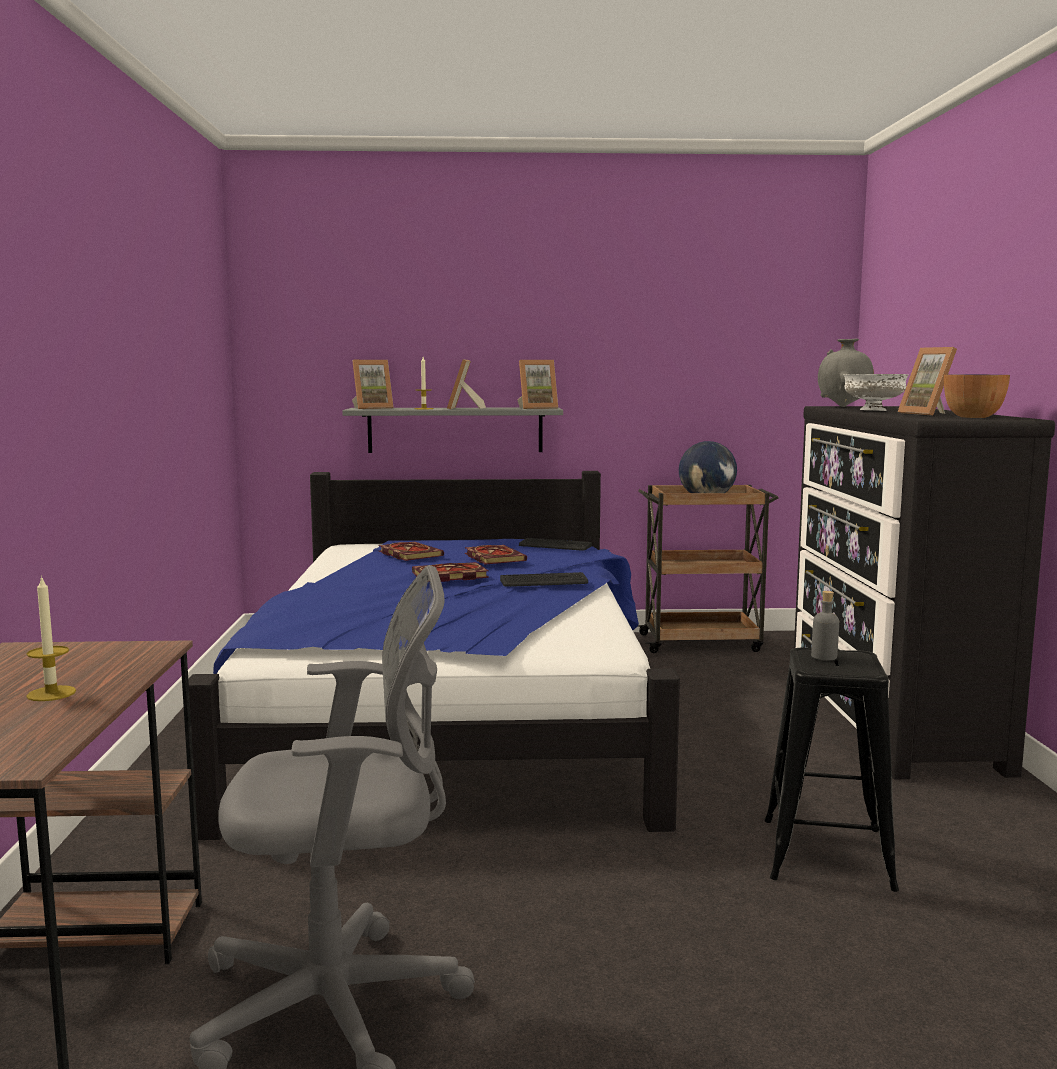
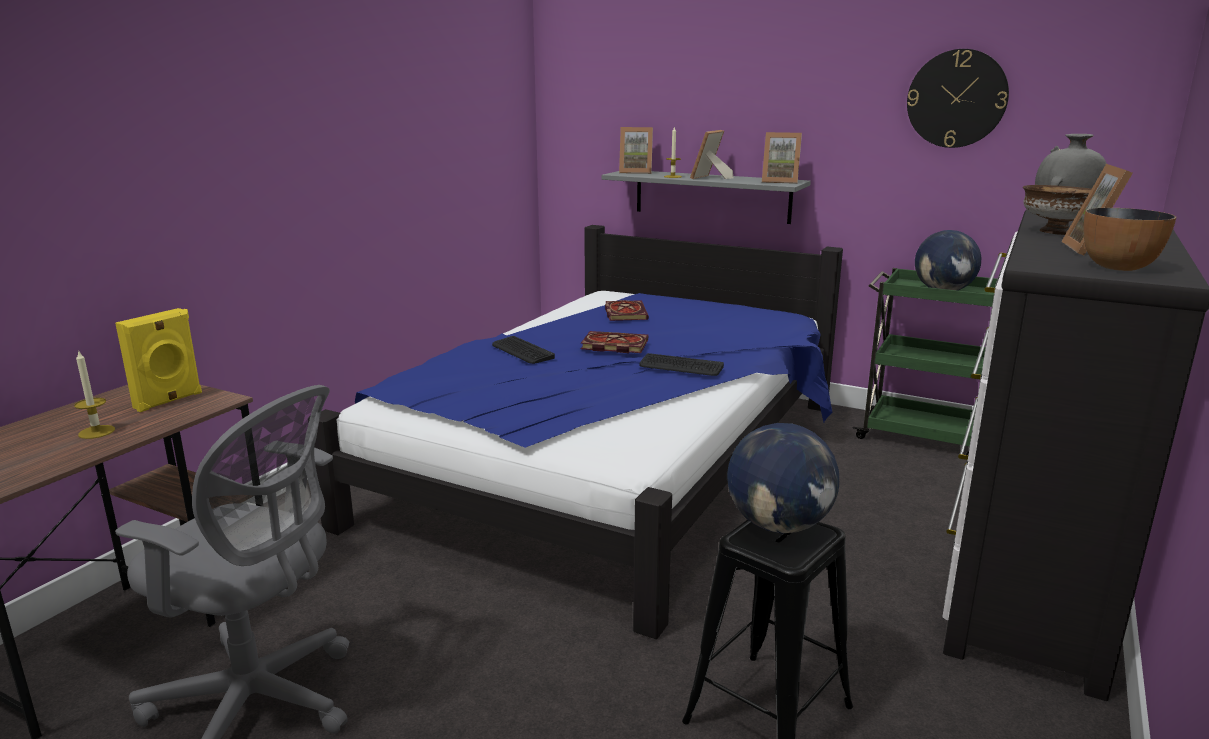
camera: 30 degrees right, 10 degrees up
(86, 658) = (169, 401): none -> yellow speaker
(493, 557) = (684, 328): book -> none
(554, 546) = (765, 321): keyboard -> keyboard (522, 351)
(686, 326) = (956, 99): none -> wall clock
(702, 642) = (924, 436): brown cart -> green cart
(824, 656) = (779, 525): grey bottle -> globe
(872, 410) = (1056, 232): white bowl -> brown bowl

